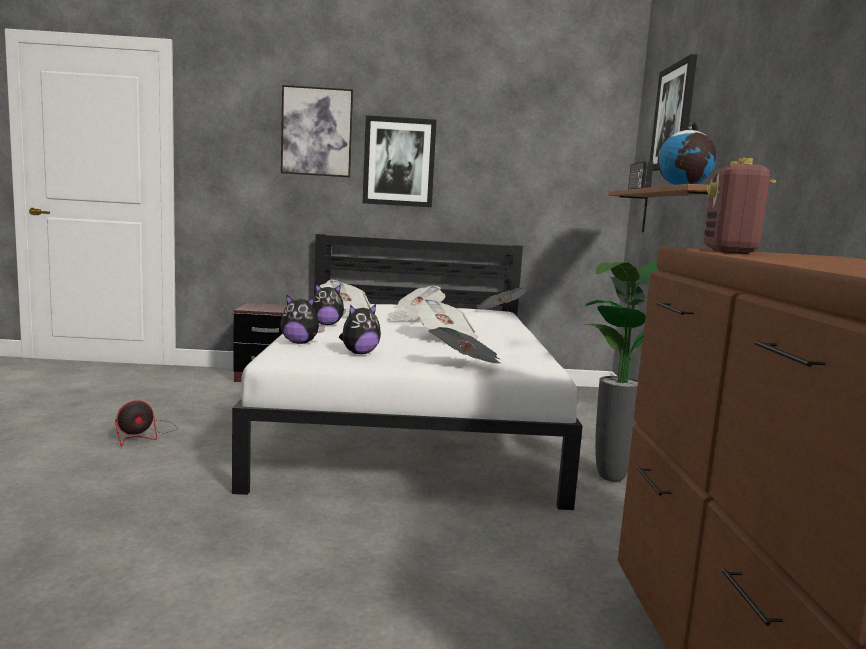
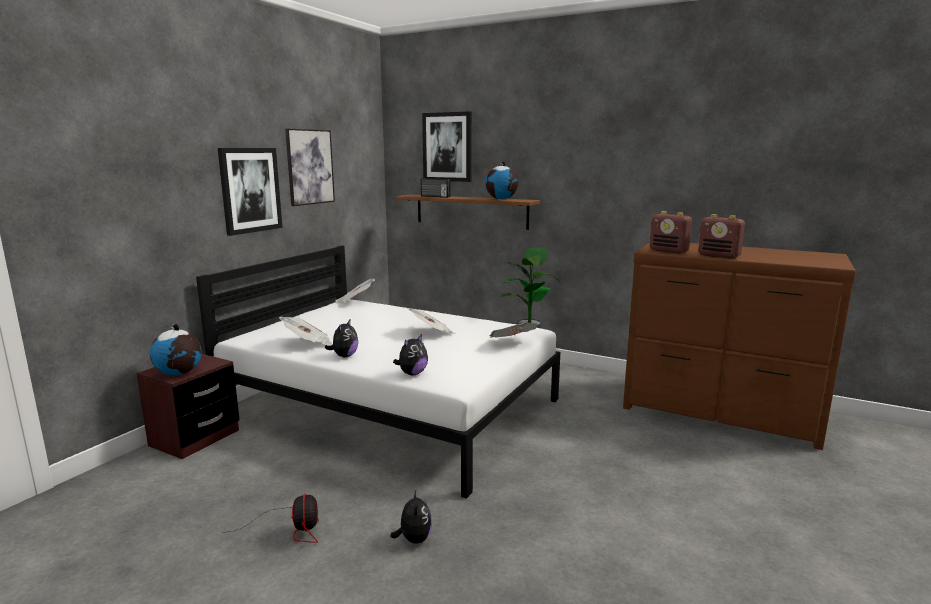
camera: 60 degrees left, 5 degrees up
(255, 308) = (179, 373): none -> globe
(317, 132) = (174, 168): picture -> picture (310, 167)
(359, 353) = (457, 362): plush toy -> plush toy (414, 539)
(414, 318) = (355, 327): newspaper -> none
(775, 259) = (719, 256): none -> radio

